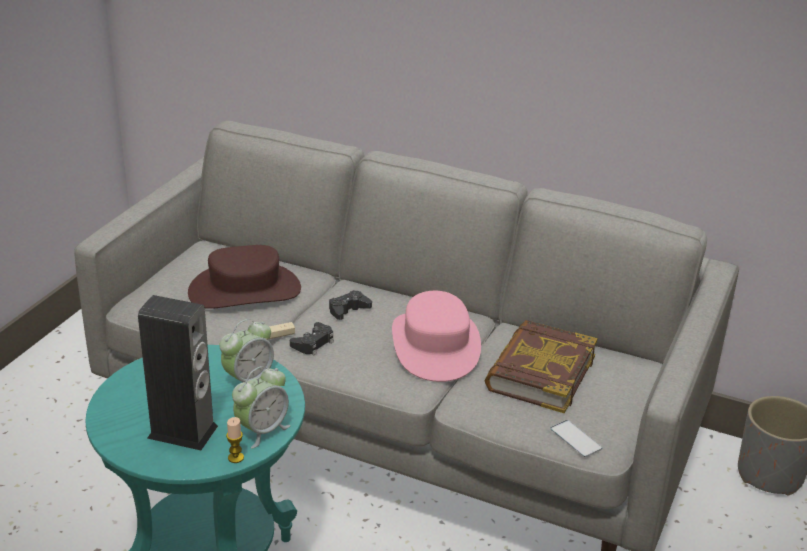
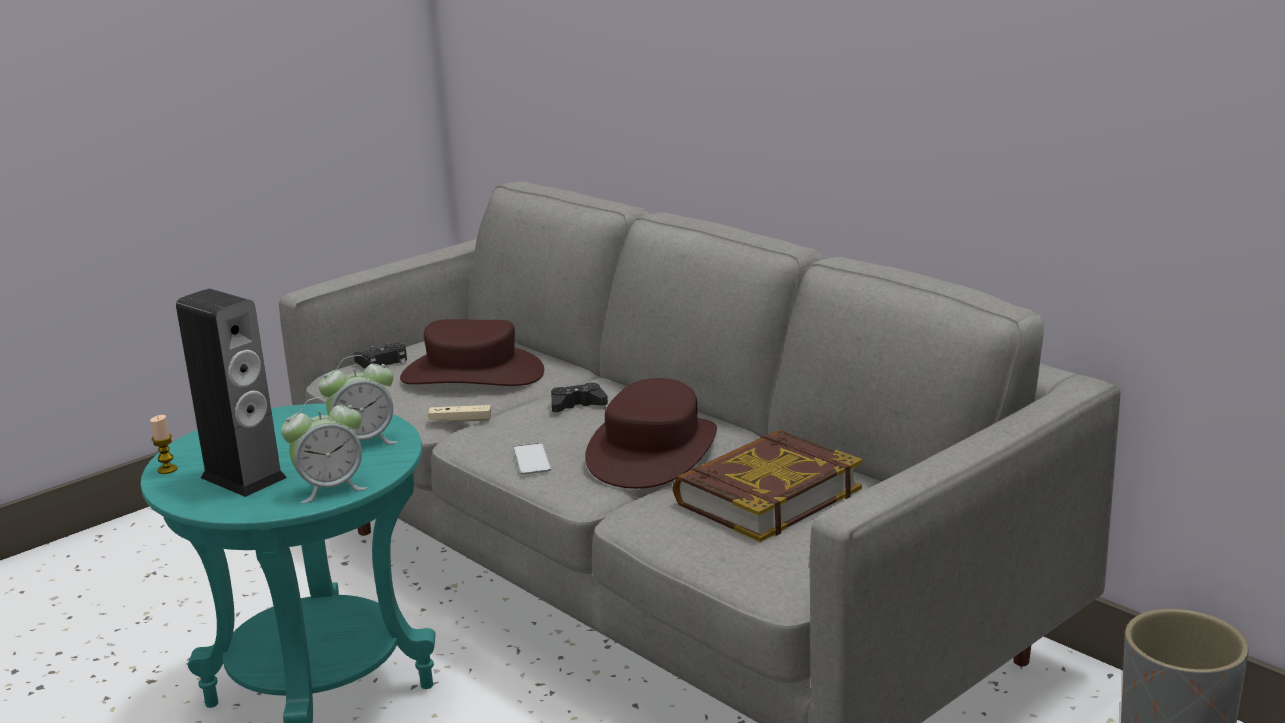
camera: 25 degrees right, 10 degrees down
(236, 458) = (275, 509): candle -> candle (167, 469)
(313, 343) = (503, 432): black game controller -> black game controller (383, 362)
(435, 345) = (653, 451): pink hat -> brown hat
(575, 439) = (750, 571): phone -> phone (532, 459)

